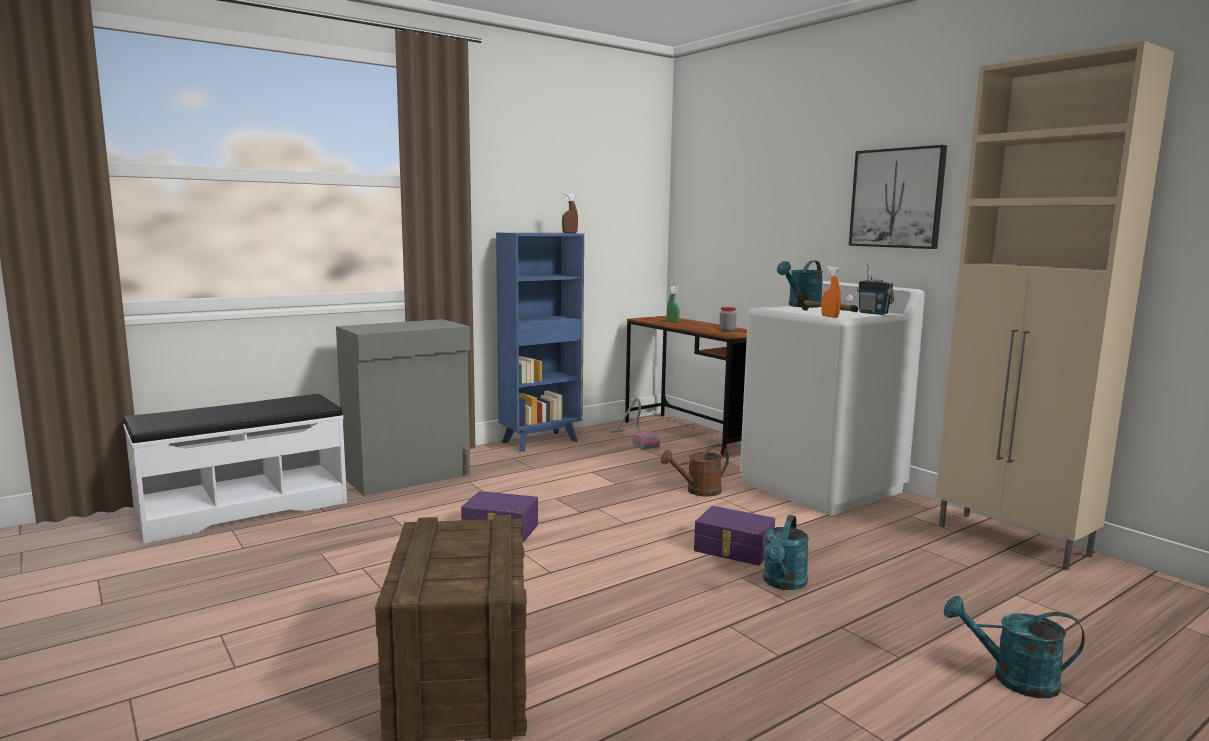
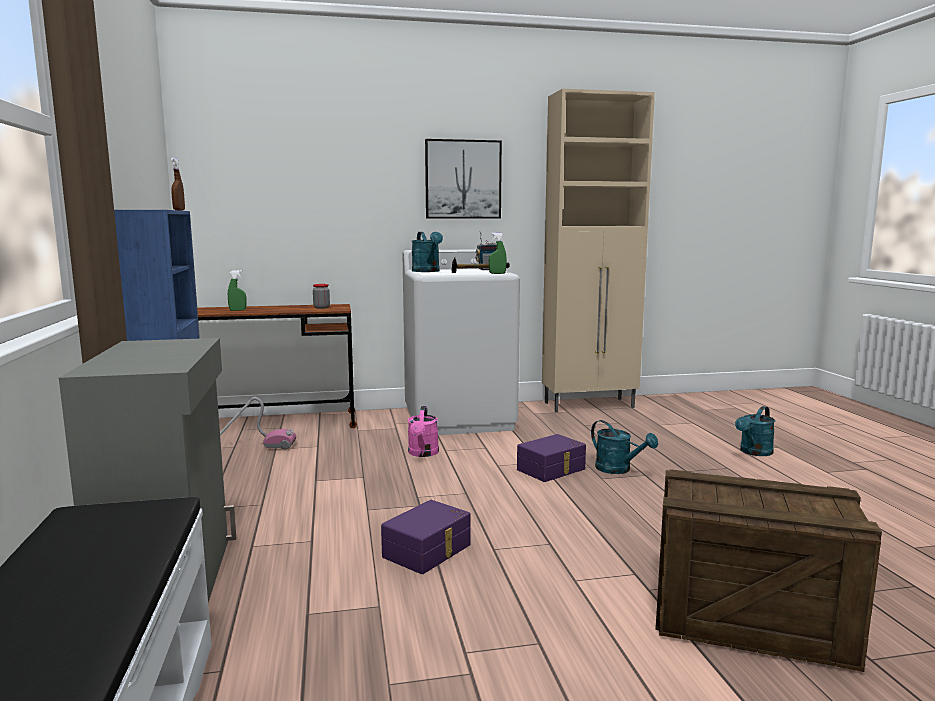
camera: 65 degrees left, 0 degrees up
(698, 491) = (423, 453): brown watering can -> pink watering can
(829, 316) = (497, 273): orange spray bottle -> green spray bottle

